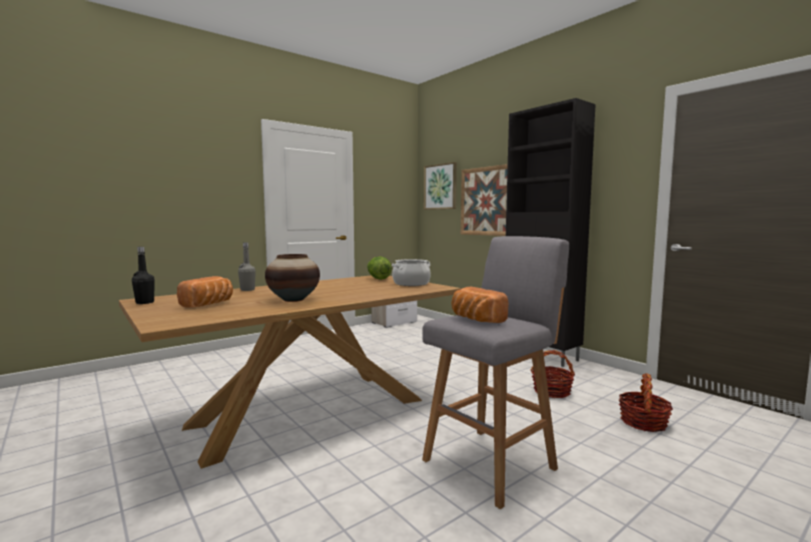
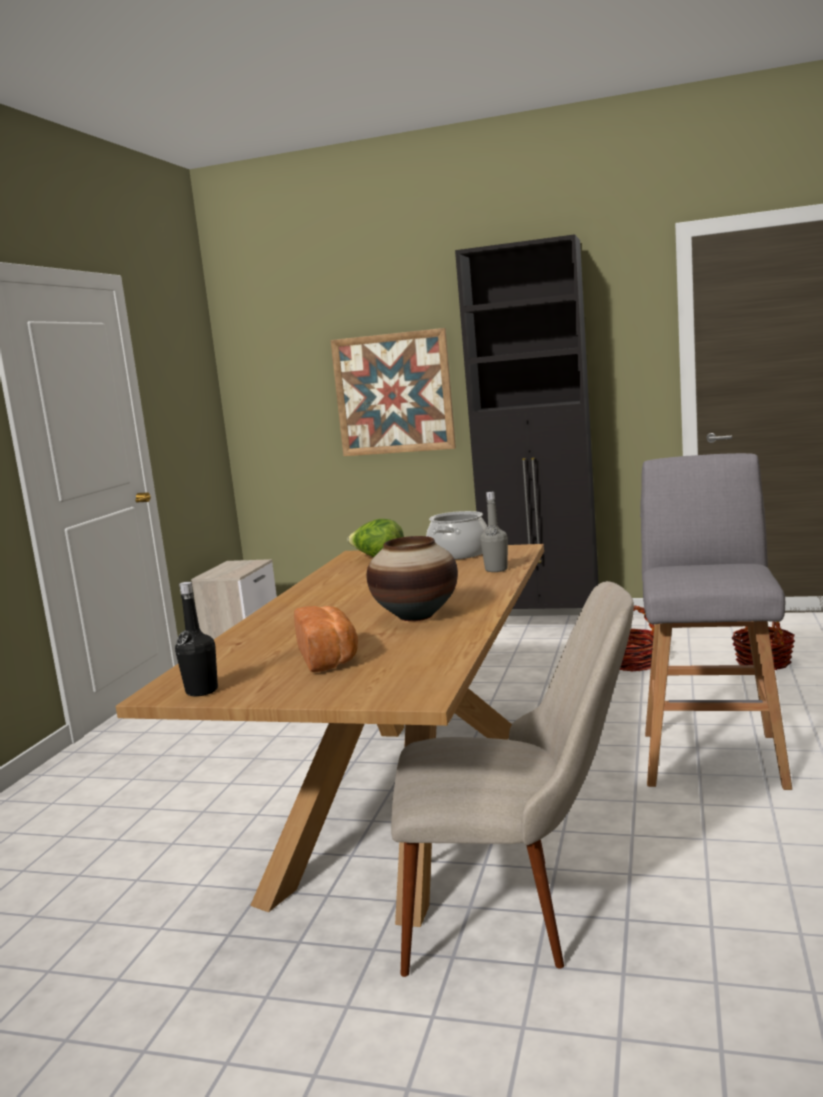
camera: 35 degrees left, 5 degrees up
(240, 486) = (517, 911): none -> beige chair
(247, 290) = (264, 626): grey bottle -> grey bottle (496, 569)
(440, 187) = (281, 372): picture -> none
(475, 319) = (705, 575): bread -> none

